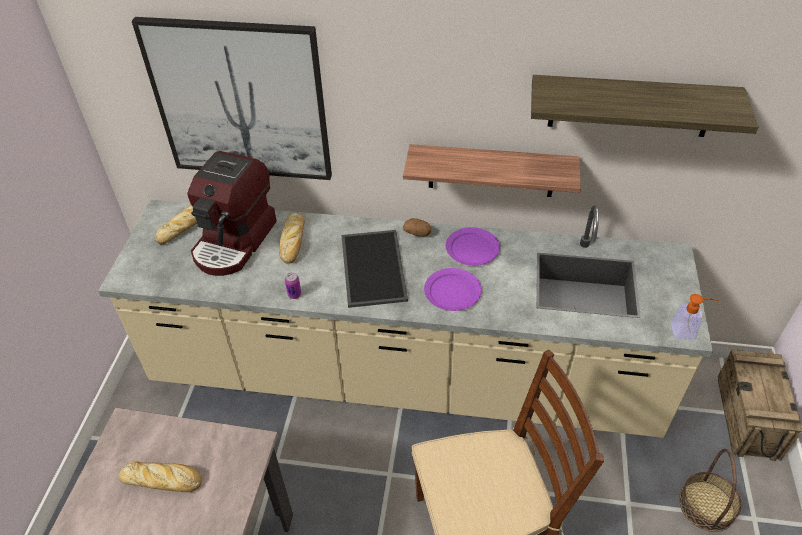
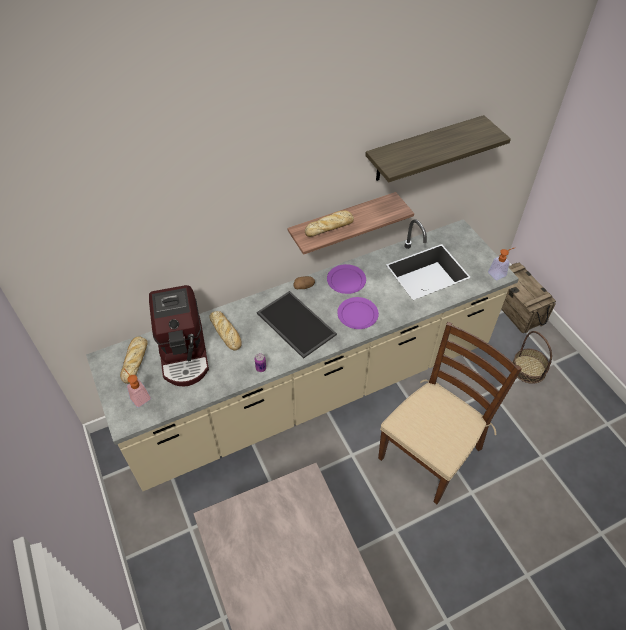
camera: 35 degrees left, 5 degrees up
(157, 260) = (138, 396): none -> soap dispenser
(163, 480) = (272, 535): bread -> bread (330, 227)
(240, 101) = (159, 247): picture -> none

